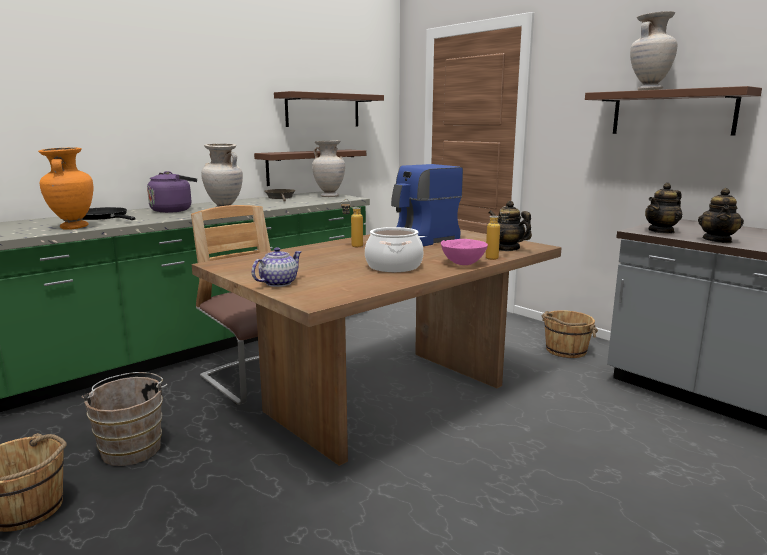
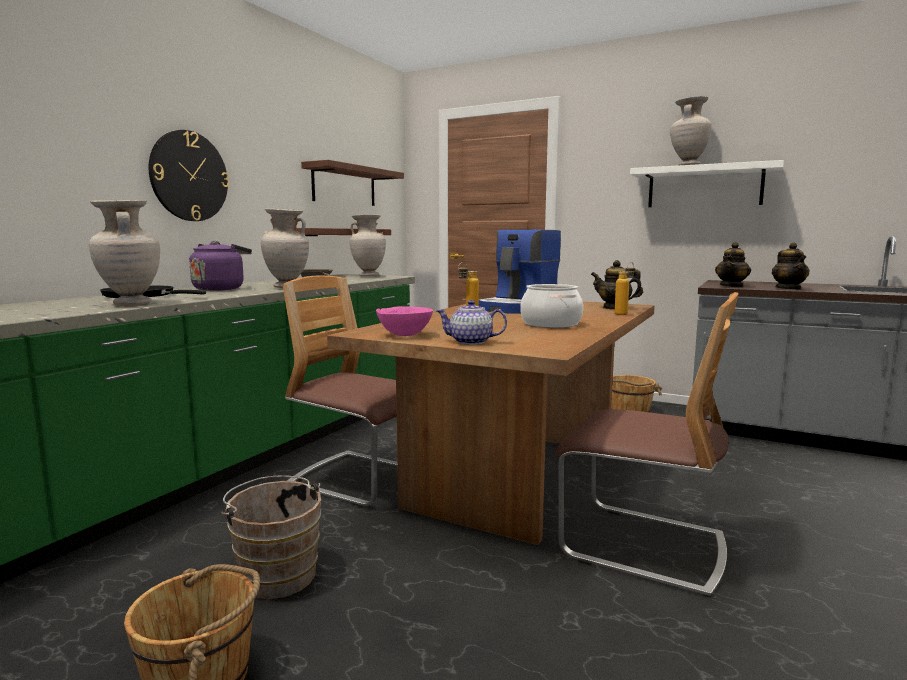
camera: 20 degrees left, 5 degrees down
(73, 227) = (130, 304): orange vase -> beige vase
(159, 115) = (189, 176): none -> wall clock
(278, 283) = (471, 342): teapot -> teapot turned 105 degrees counterclockwise
(428, 486) = (642, 546): none -> chair
(464, 264) = (608, 319): pink bowl -> pink bowl (405, 335)
(672, 113) = (704, 187): brown shelf -> white shelf

